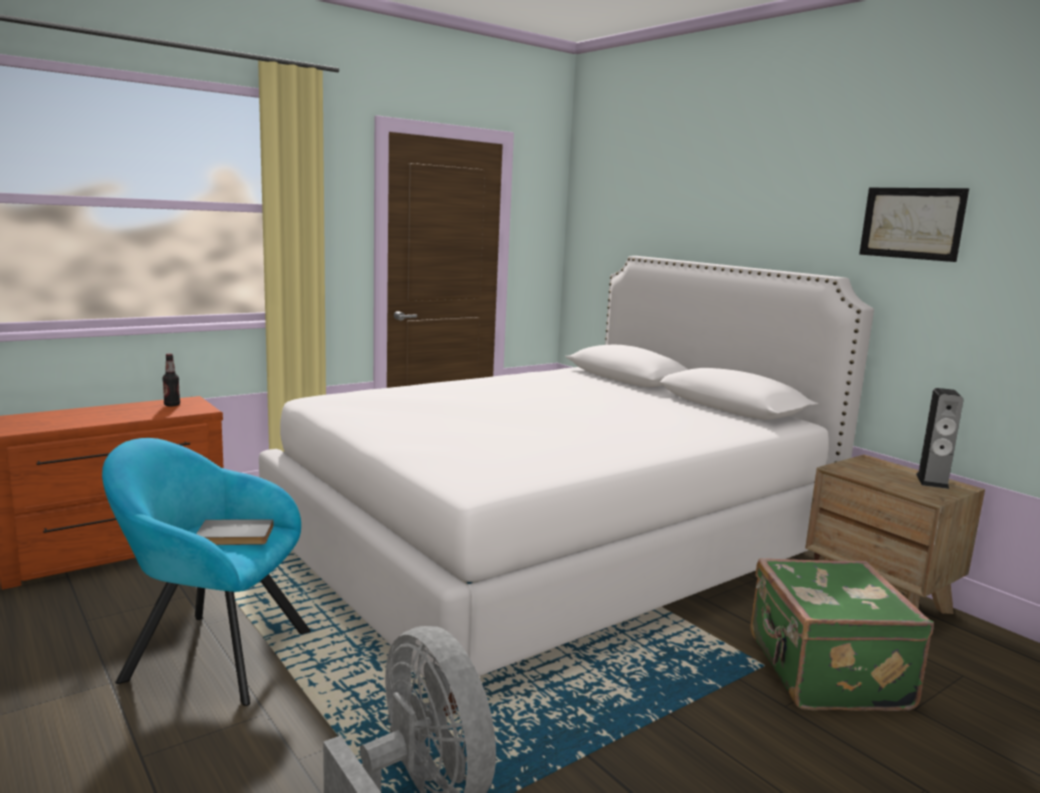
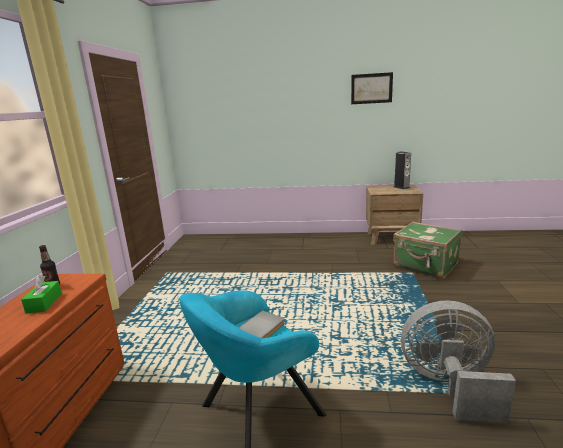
camera: 45 degrees left, 5 degrees up
(134, 413) = (44, 303): none -> green tissue box
(552, 552) = (283, 275): white bed -> none

